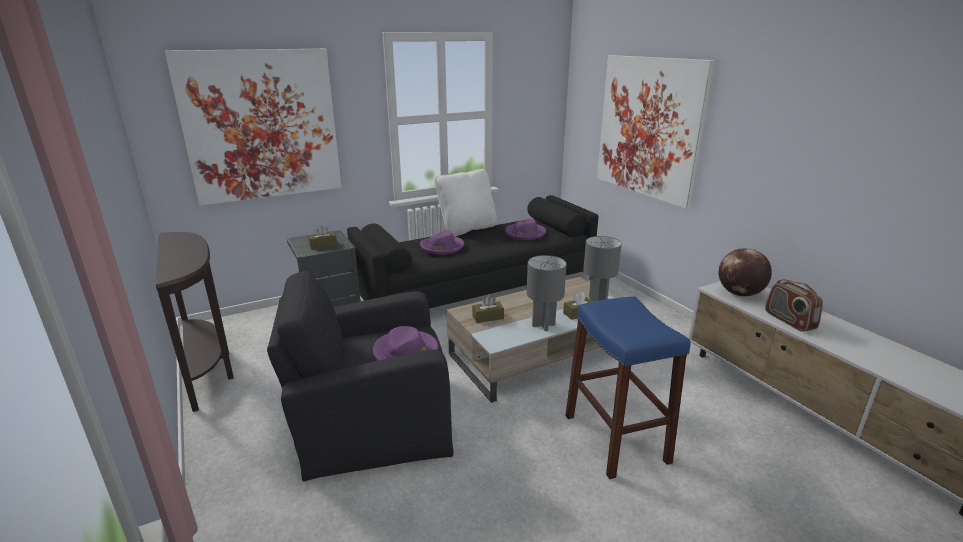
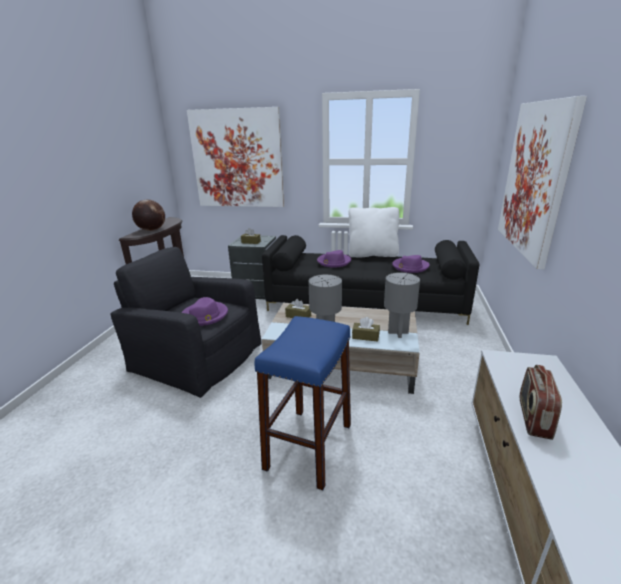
camera: 40 degrees right, 0 degrees up
(739, 294) = (519, 371): globe -> globe (151, 230)

